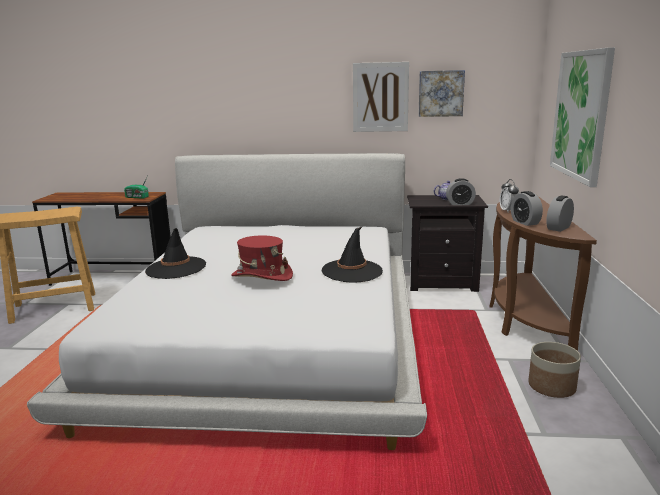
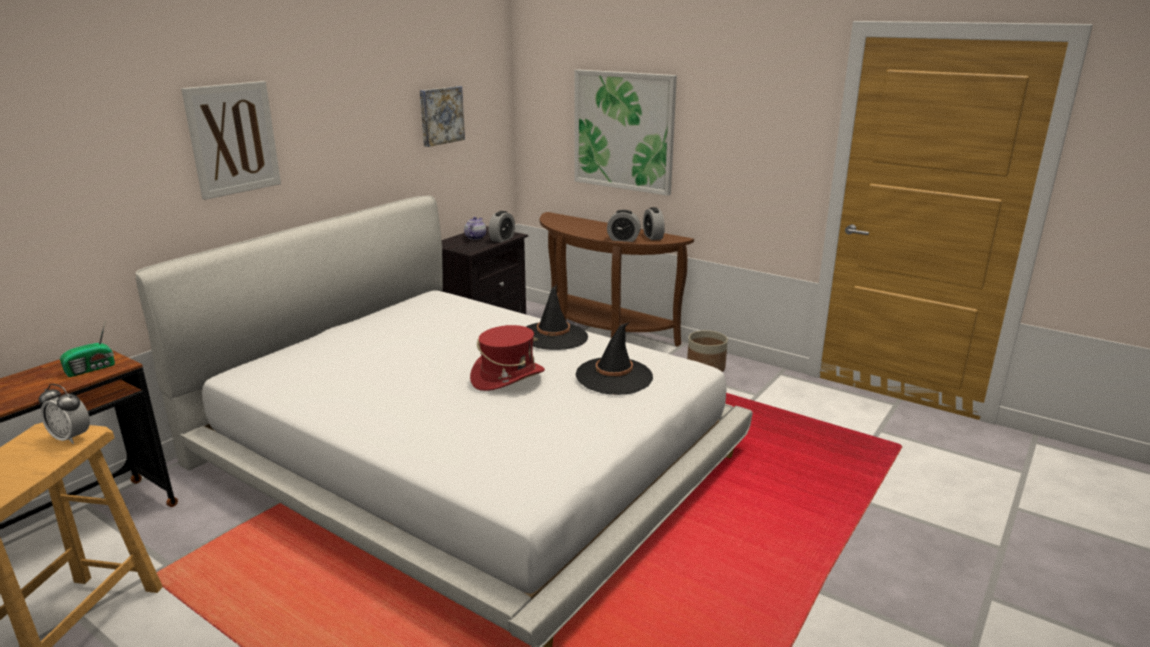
camera: 60 degrees left, 5 degrees up
(176, 268) = (396, 419): black hat -> black hat (614, 376)
(380, 97) = (385, 128): picture -> picture (233, 139)
(508, 211) = (584, 233): alarm clock -> alarm clock (71, 438)

